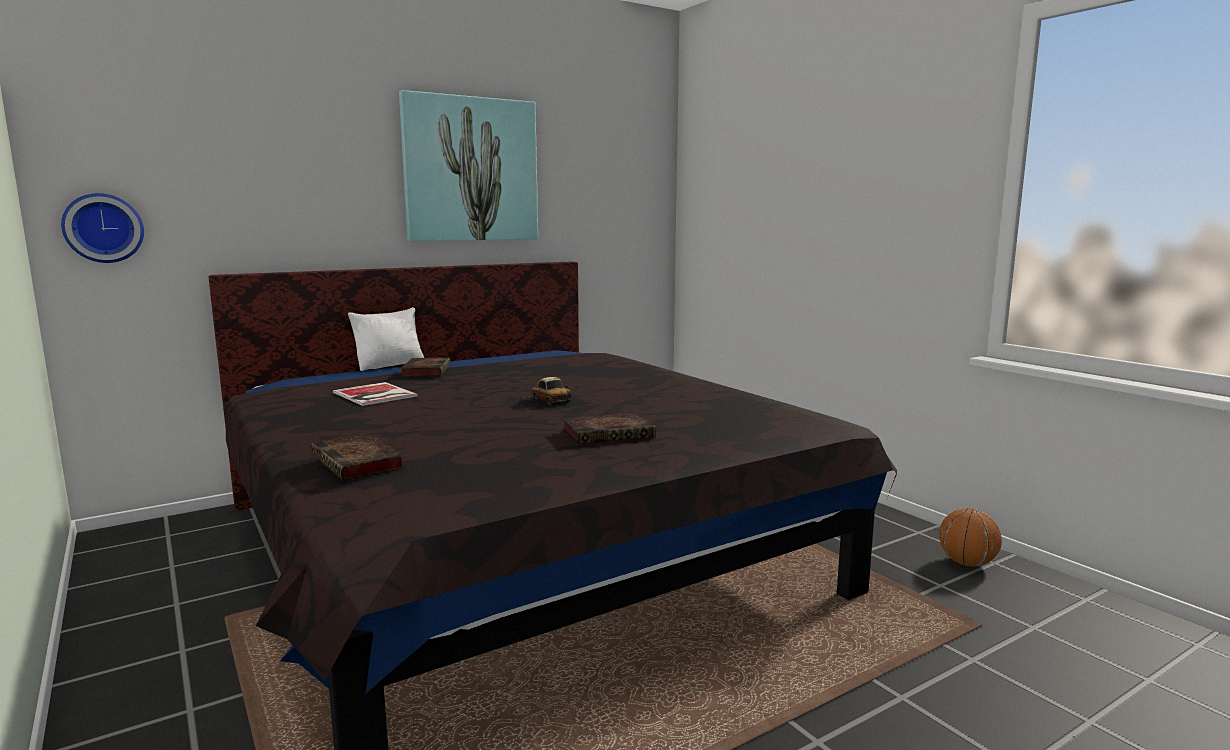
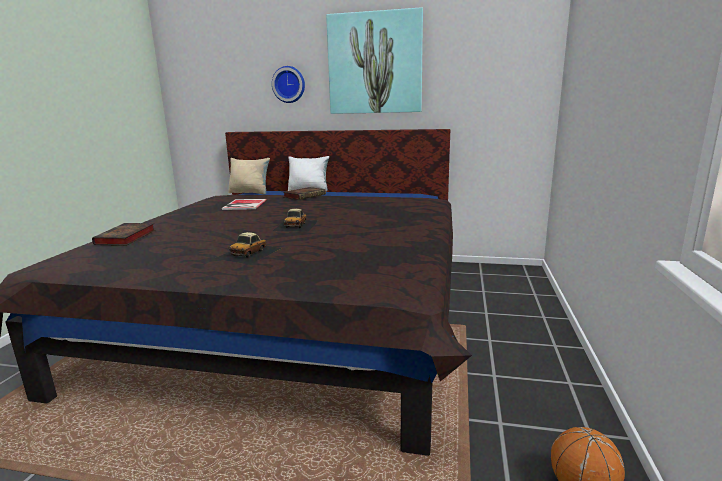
camera: 45 degrees right, 5 degrees up
(103, 228) = (189, 107): wall clock -> wall clock (289, 84)
(301, 381) = (250, 193): none -> beige pillow
(610, 434) = (249, 253): book -> toy car

